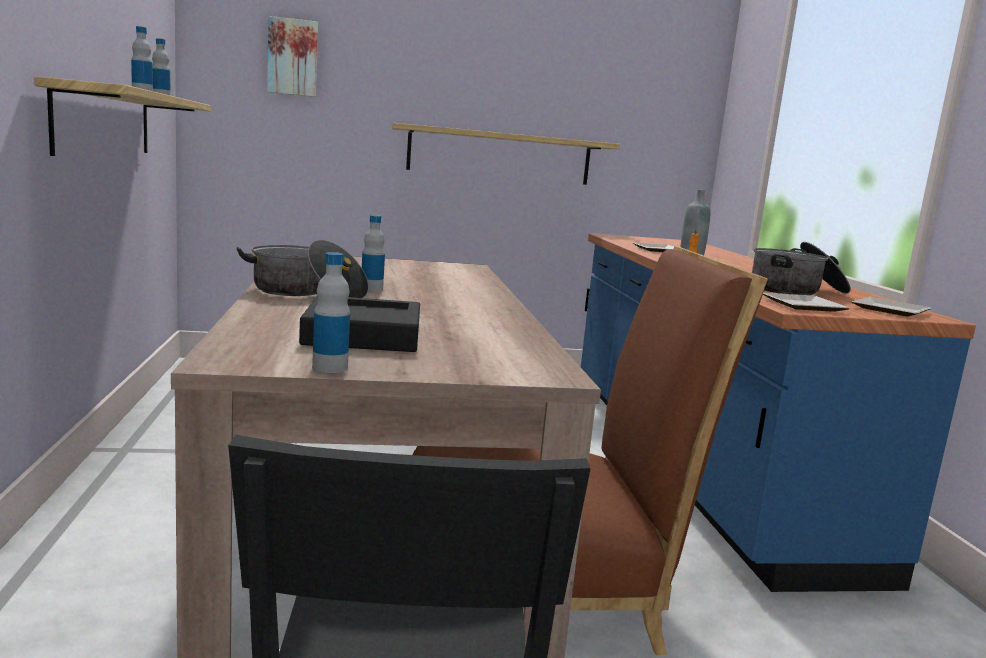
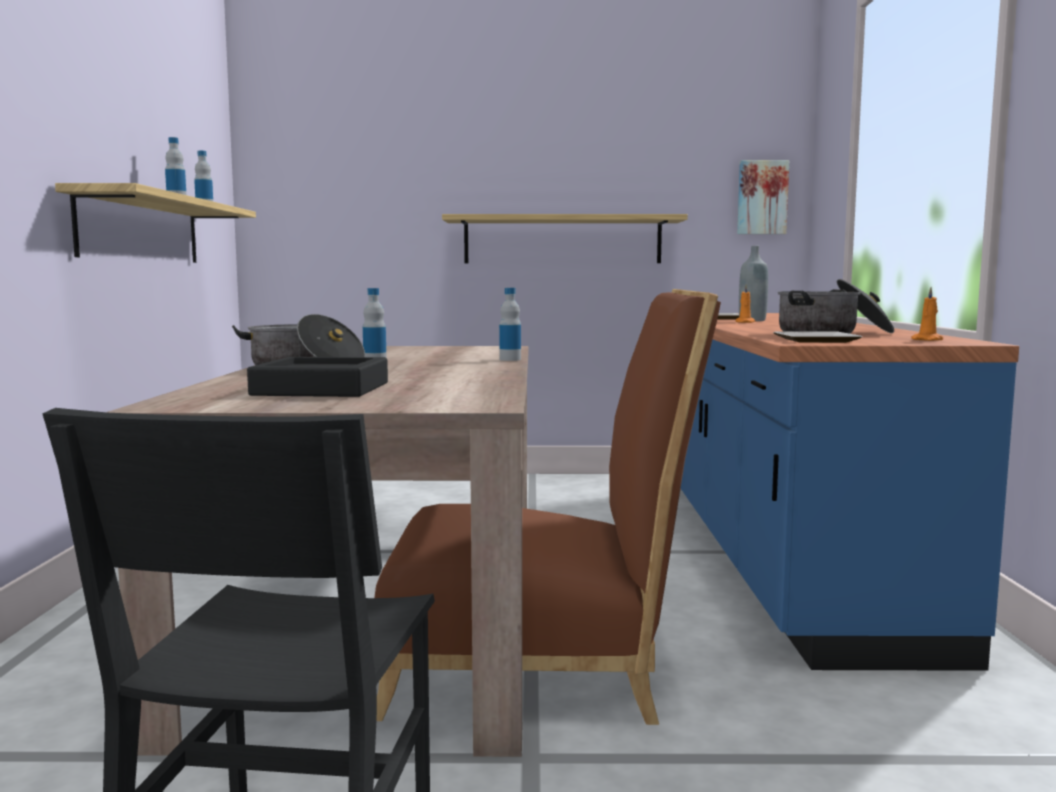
camera: 10 degrees right, 5 degrees down
(293, 57) = (343, 161): picture -> picture (762, 197)
(330, 367) = (258, 406): bottle -> bottle (510, 359)
(893, 310) = (928, 340): plate -> orange candle

